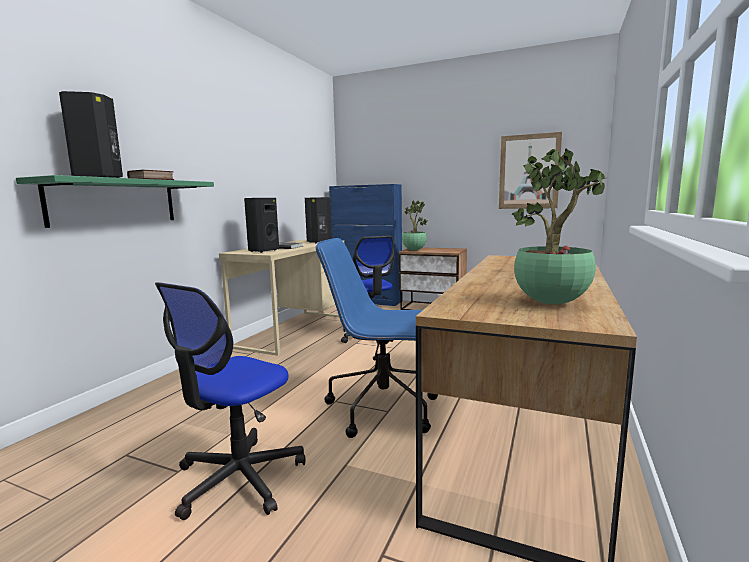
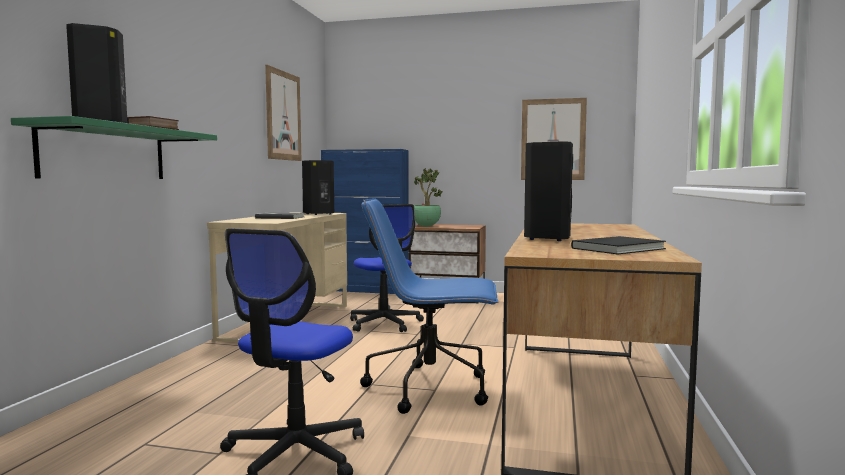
camera: 10 degrees left, 5 degrees down
(262, 251) = (261, 220): black speaker -> black speaker (547, 238)
(292, 159) = (283, 116): none -> picture
(553, 303) = (621, 248): potted plant -> black book

